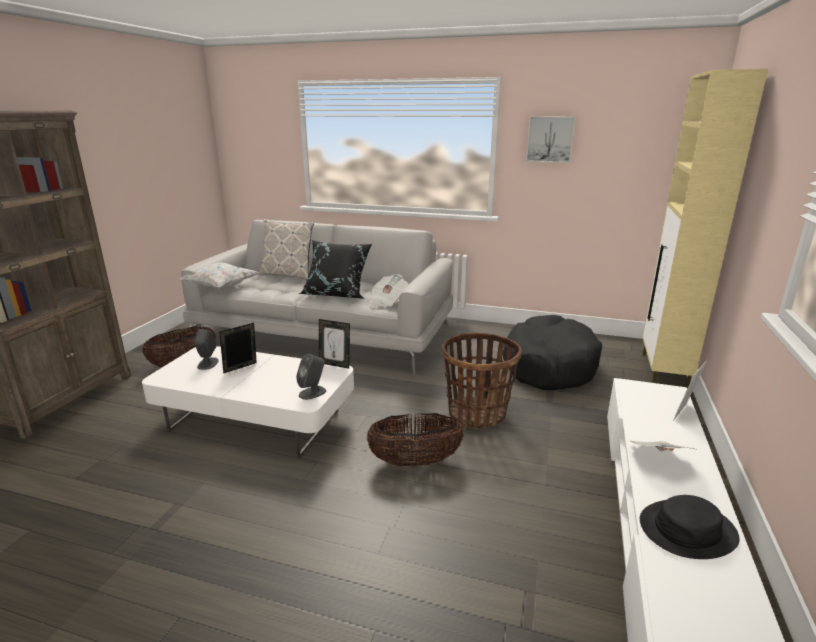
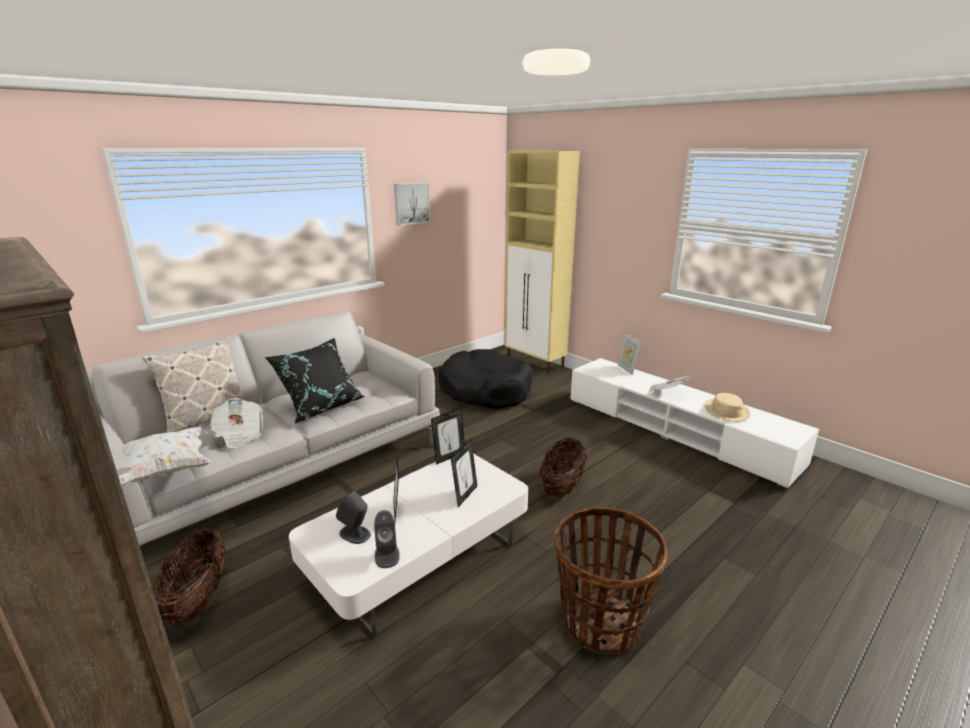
camera: 60 degrees left, 0 degrees up
(280, 387) = (465, 495): none -> picture frame
(312, 392) = (493, 480): grey speaker -> grey speaker (387, 555)
(387, 302) = (383, 390): newspaper -> newspaper (239, 435)
(477, 414) = (522, 440): basket -> basket (600, 622)
(687, 529) = (726, 411): black hat -> beige hat

